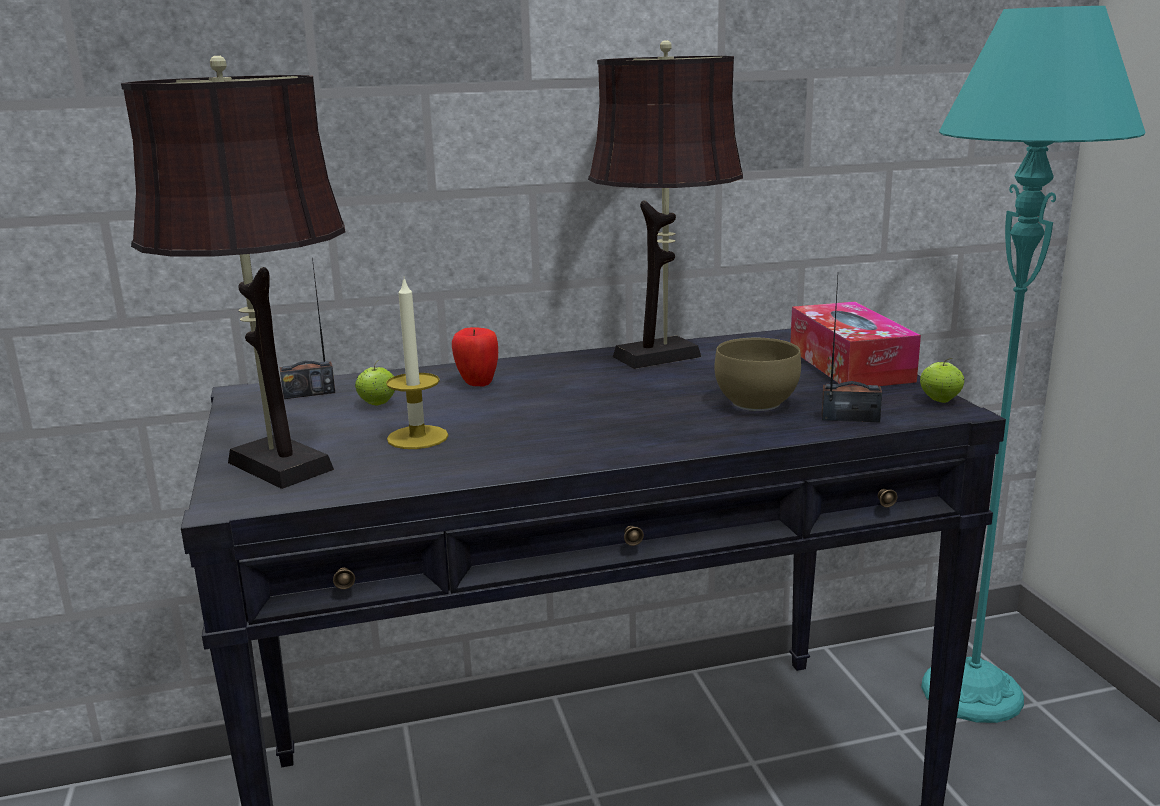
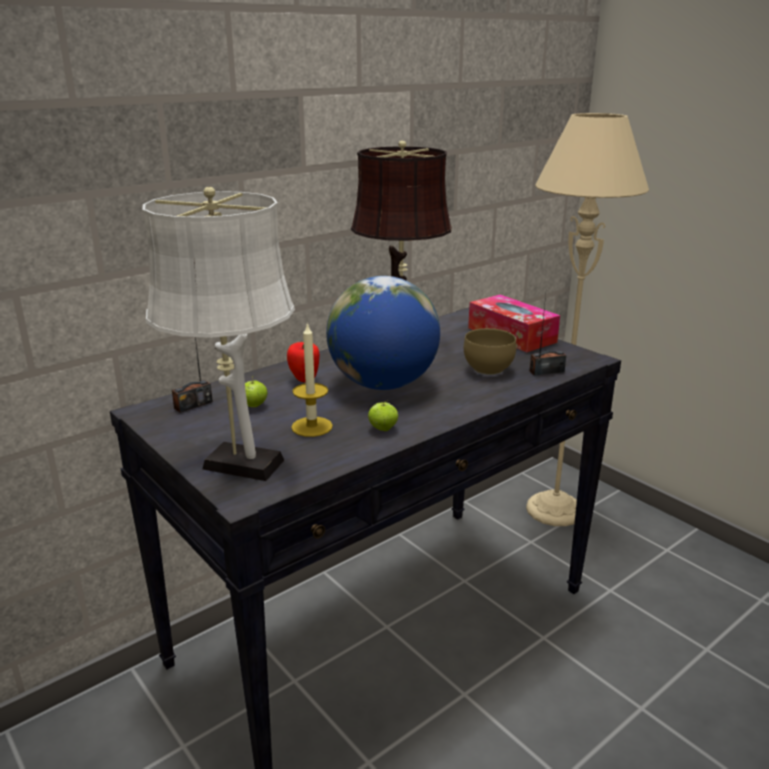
camera: 25 degrees left, 5 degrees up
(274, 463) = (236, 463): brown table lamp -> white table lamp
(576, 402) = (383, 384): none -> globe
(940, 400) = (580, 353): apple -> apple (383, 429)
(972, 692) = (554, 509): turquoise floor lamp -> beige floor lamp

